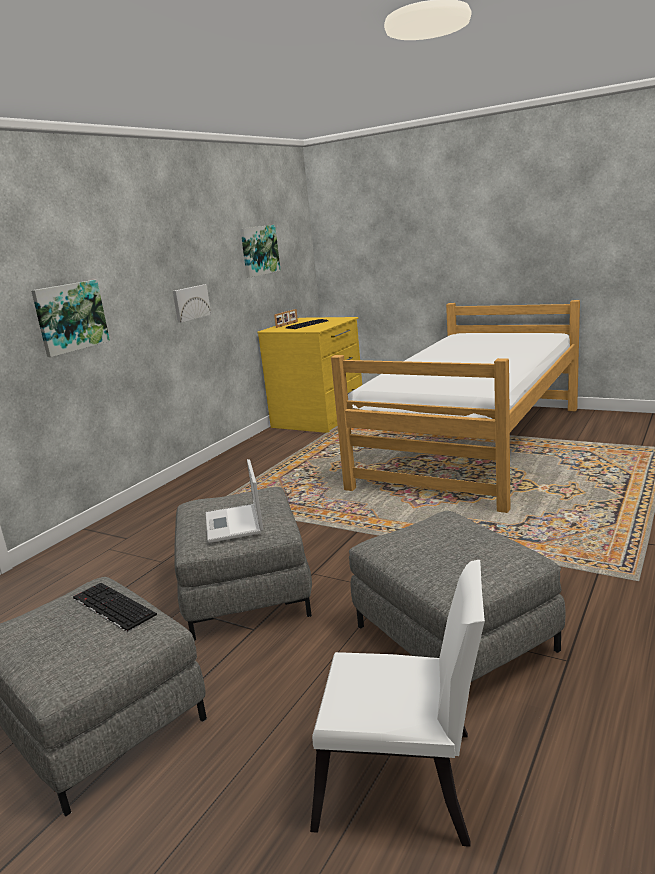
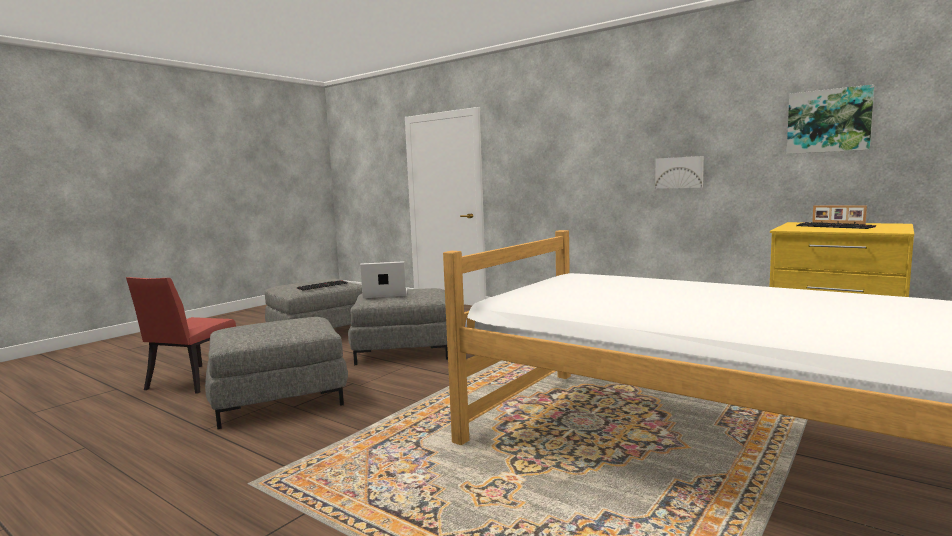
camera: 95 degrees right, 10 degrees down
(70, 317) = (553, 167): picture -> none
(407, 784) = (192, 381): white chair -> red chair

